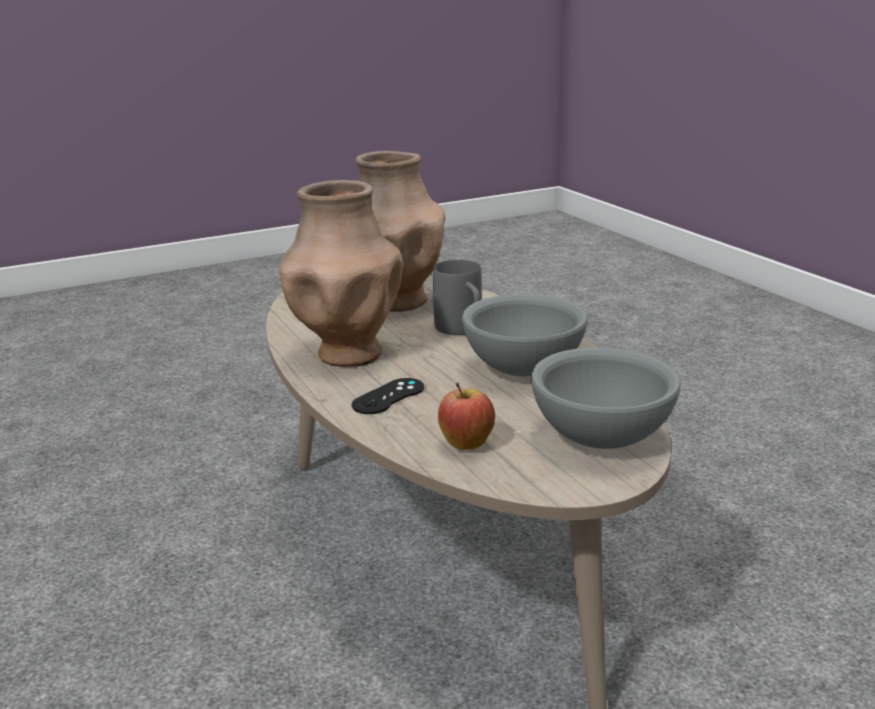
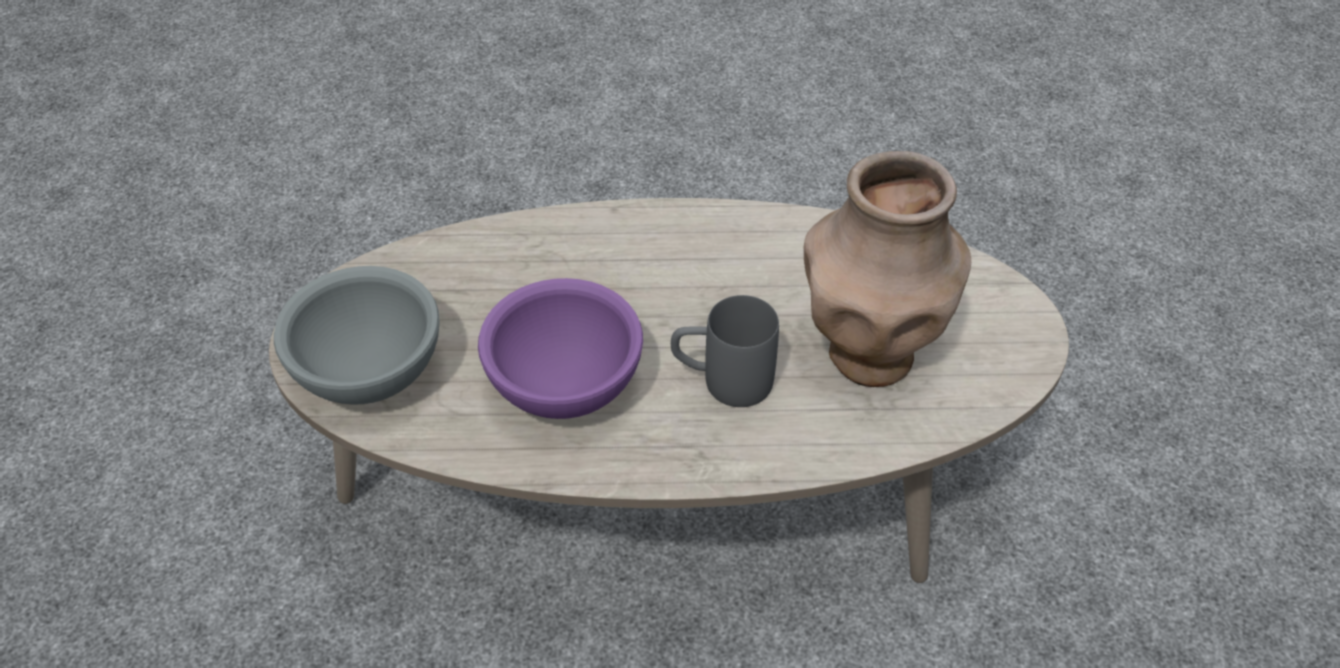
camera: 115 degrees right, 25 degrees up
(348, 354) = (717, 256): brown vase -> none
(388, 396) = (583, 255): black game controller -> none
(466, 446) = (441, 274): apple -> none
(521, 370) = (565, 385): grey bowl -> purple bowl

